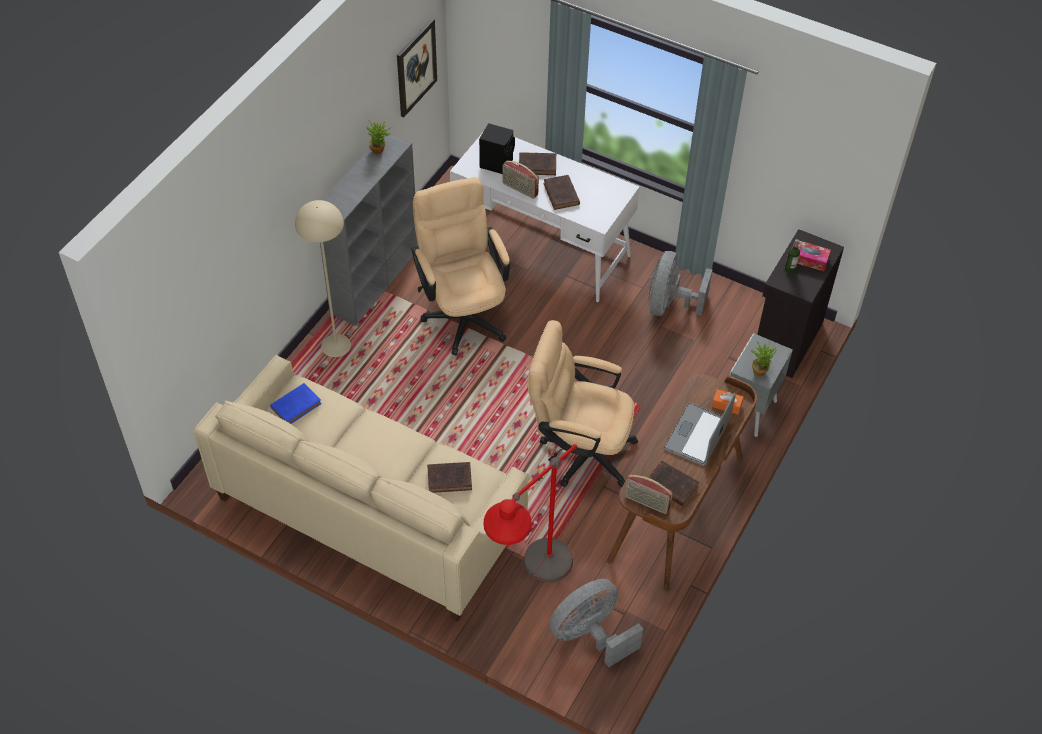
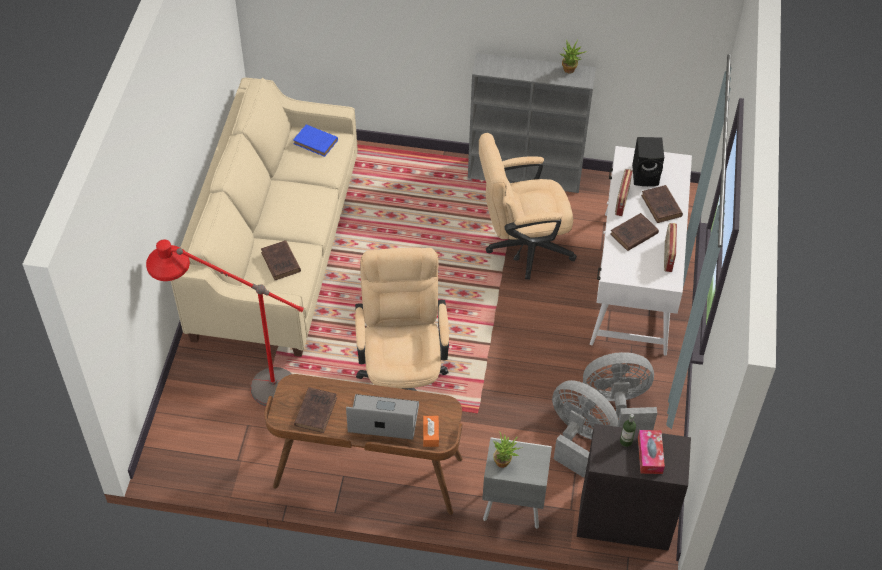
camera: 70 degrees right, 0 degrees up
(335, 345) = (439, 173): beige floor lamp -> none
(416, 67) = (668, 50): picture -> none
(463, 312) = (522, 247): beige office chair -> beige office chair turned 150 degrees counterclockwise
(590, 635) = (208, 440): grey fan -> grey fan (578, 438)
(646, 503) = (288, 397): radio -> radio (667, 256)

